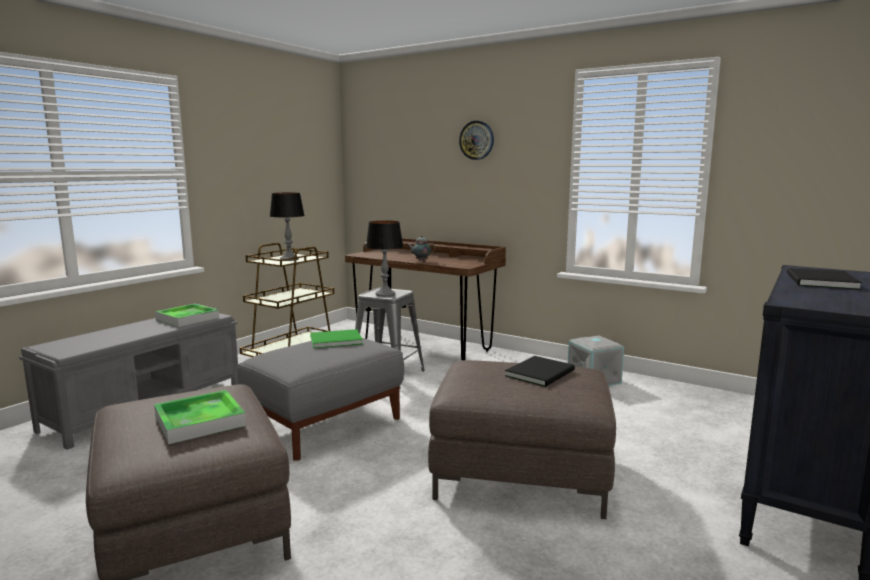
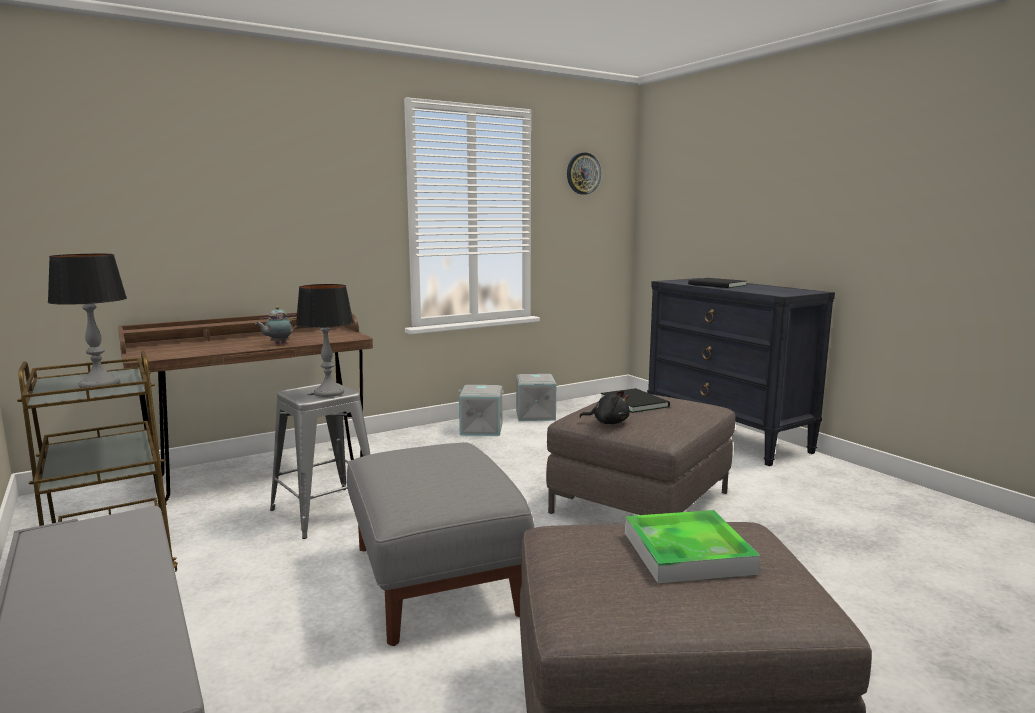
camera: 65 degrees left, 0 degrees up
(187, 318) = (98, 544): tray -> none
(334, 340) = (406, 459): green book -> none
(466, 372) = (608, 422): none -> black plush toy
(476, 140) = (279, 170): wall clock -> wall clock (583, 173)
(668, 390) = (534, 415): none -> grey storage box

